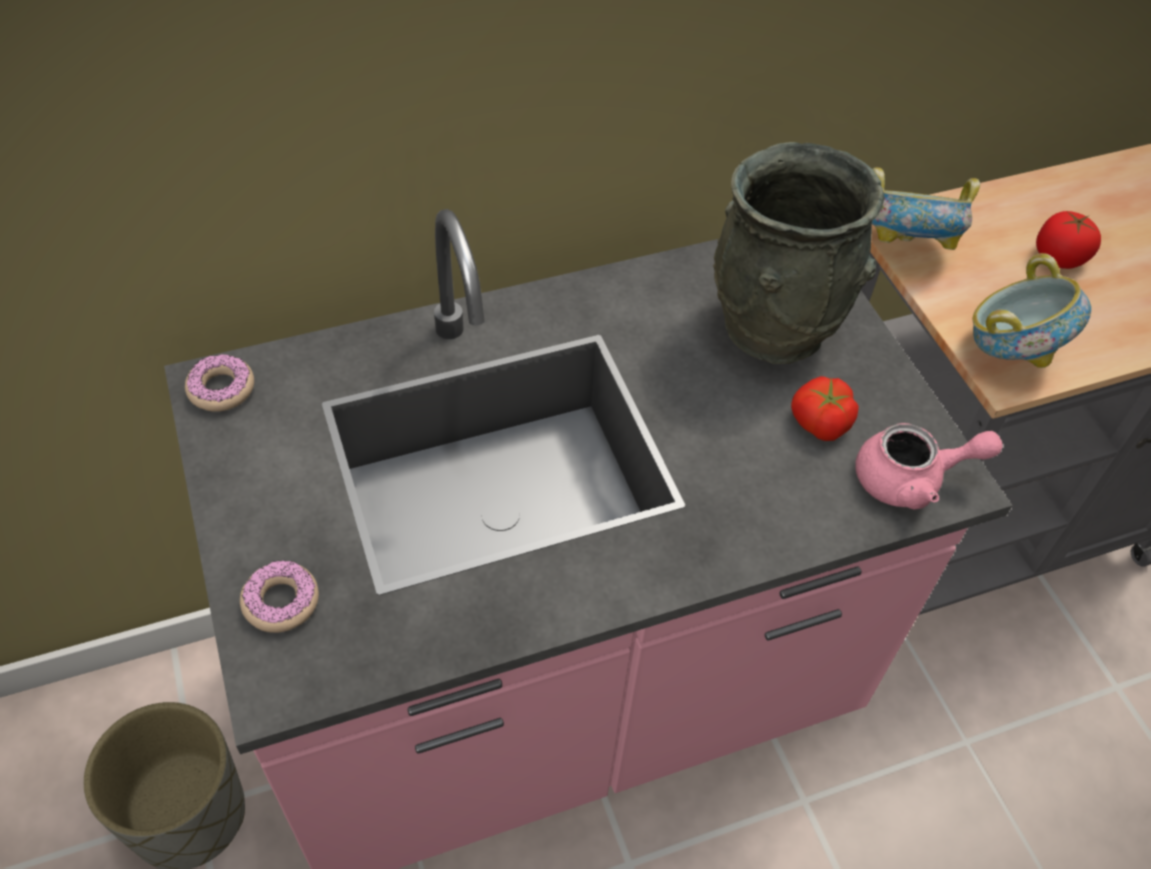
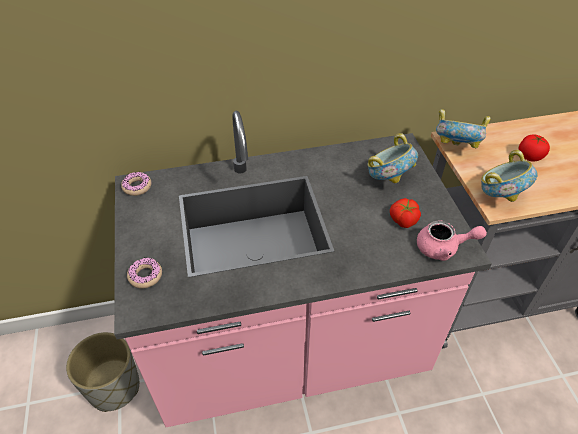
camera: 10 degrees right, 5 degrees down
(775, 329) = (388, 178): grey vase -> bowl

